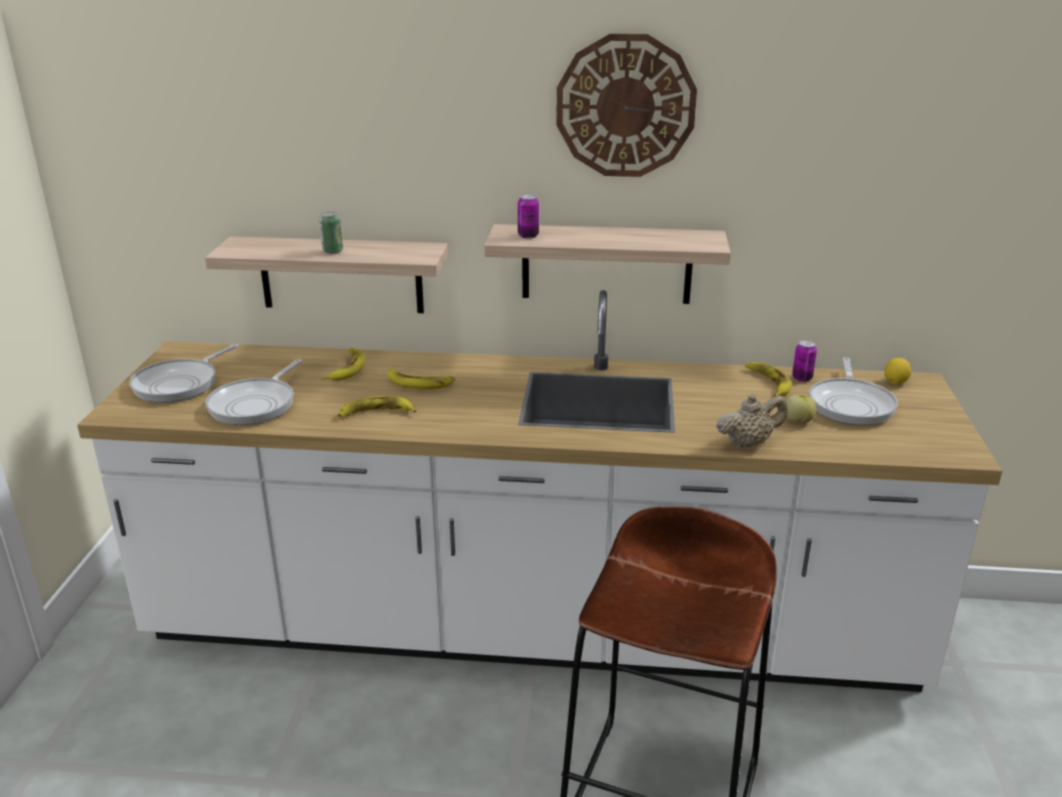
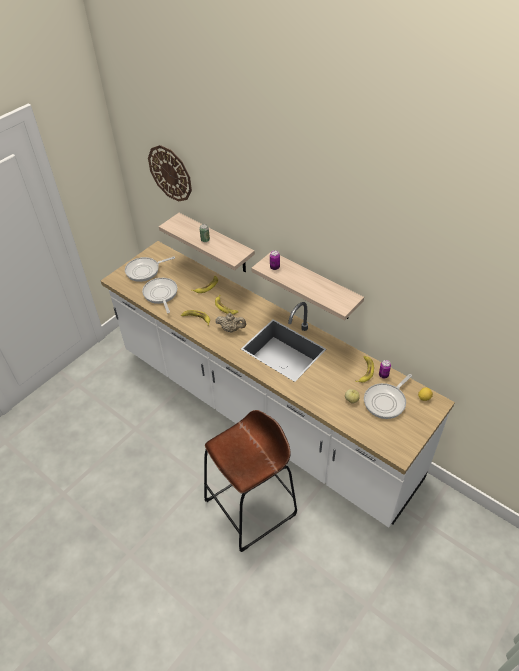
camera: 35 degrees right, 20 degrees up
(256, 404) = (161, 294): frying pan -> frying pan turned 105 degrees clockwise
(625, 106) = (324, 228): wall clock -> wall clock (170, 173)
(748, 443) = (317, 402): beige teapot -> beige teapot (231, 329)

